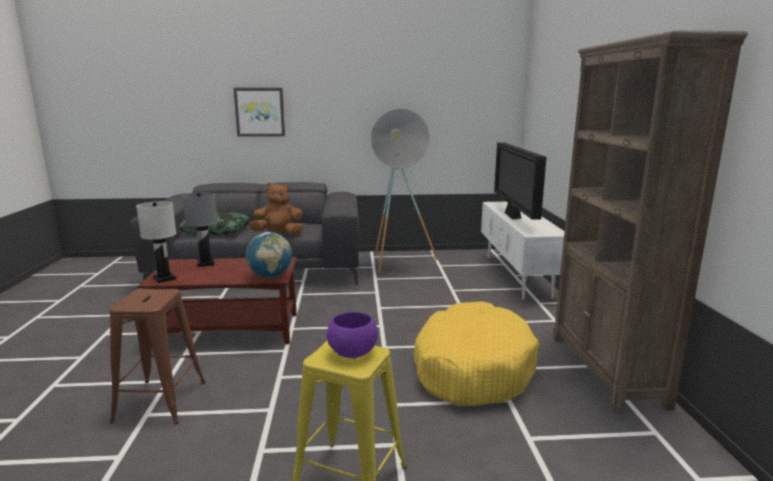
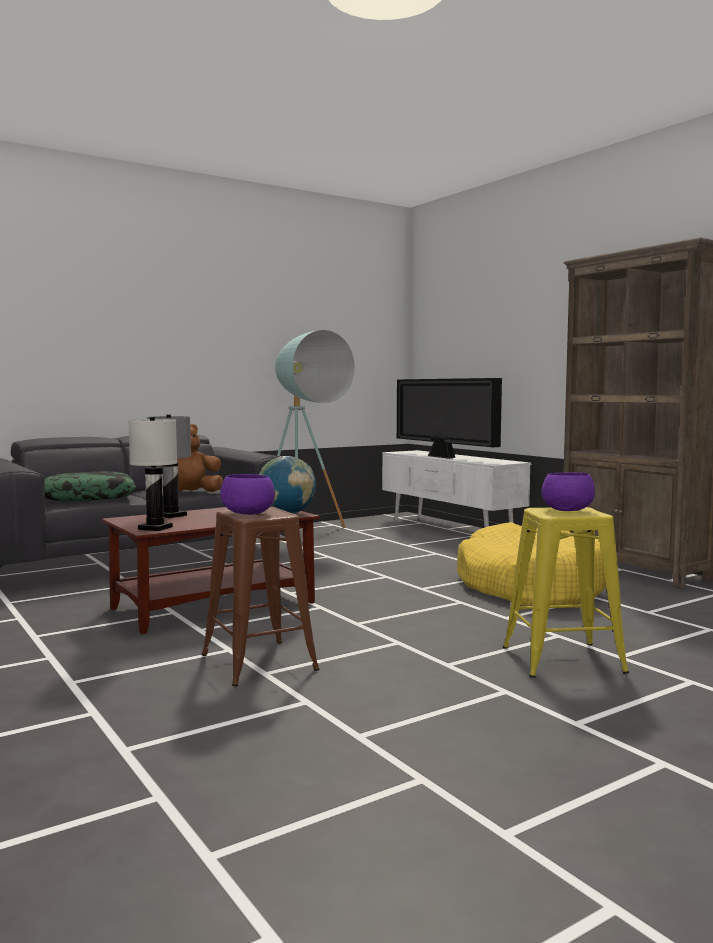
camera: 30 degrees left, 10 degrees down
(138, 298) = (249, 513): none -> purple bowl
(260, 112) = (103, 336): picture -> none

